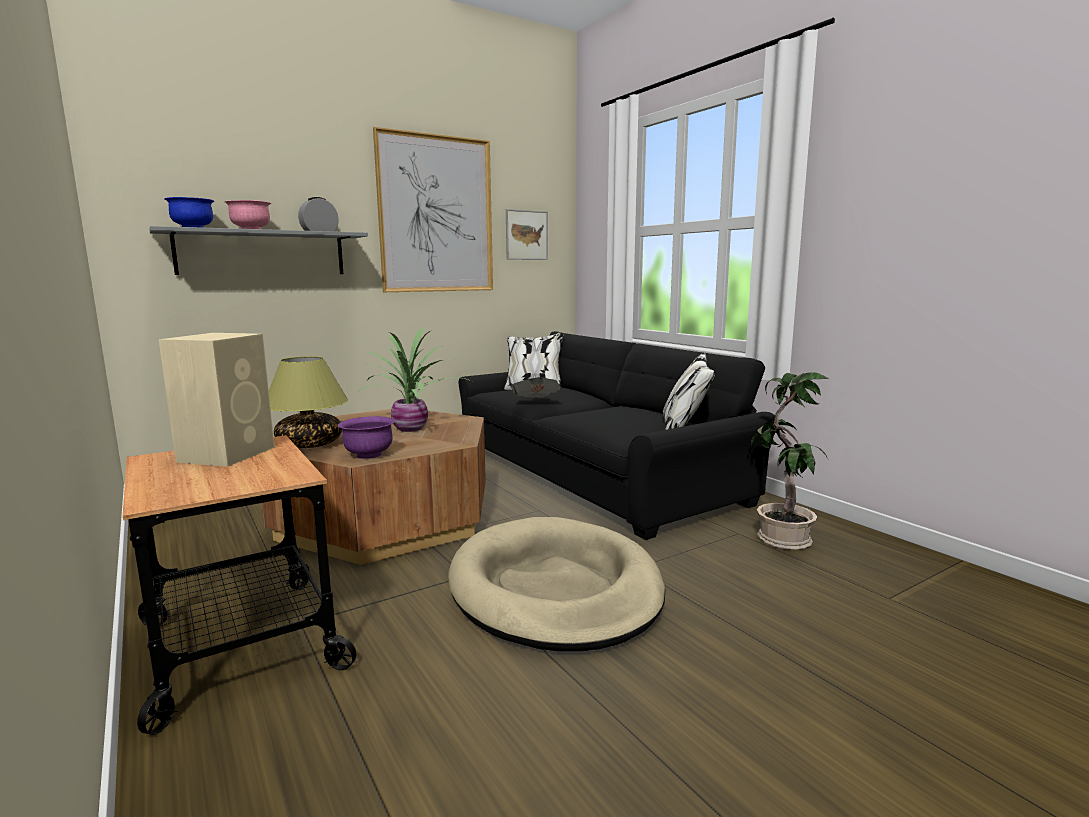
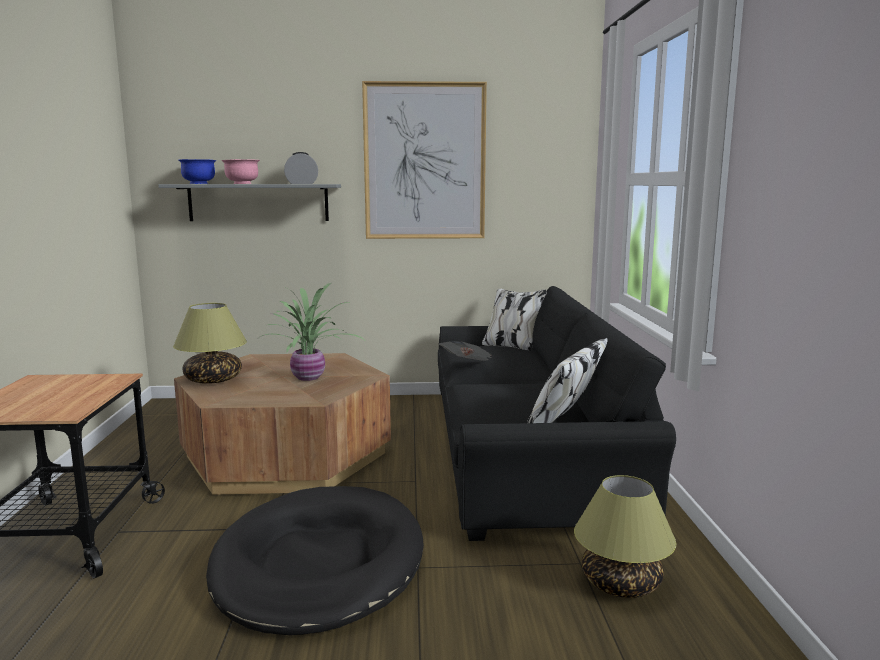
camera: 30 degrees right, 0 degrees up
(228, 454) = (76, 384): beige speaker -> none
(368, 455) = (231, 398): purple bowl -> none
(526, 235) = (530, 179): picture -> none
(555, 589) = (319, 564): beige dog bed -> black dog bed
(781, 538) = (621, 584): potted plant -> table lamp

